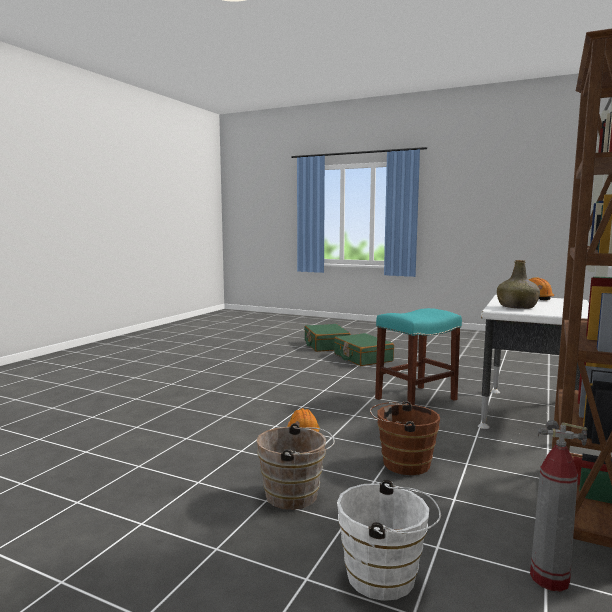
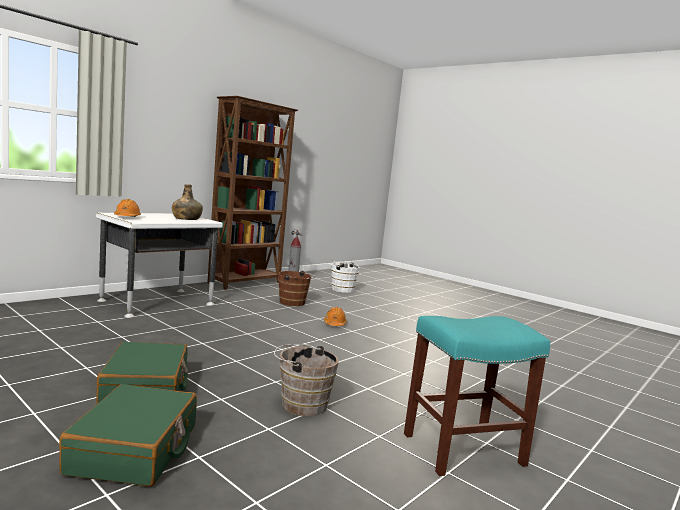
camera: 165 degrees left, 0 degrees up
(296, 496) = (358, 305): brown bucket -> brown bucket (301, 404)
(416, 399) = (212, 325): turquoise stool -> turquoise stool (462, 450)

